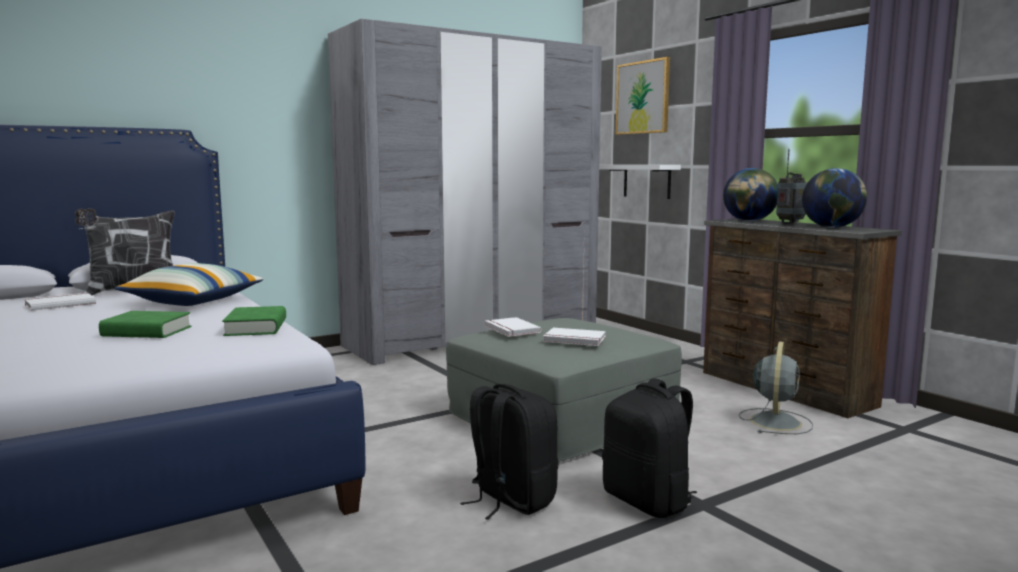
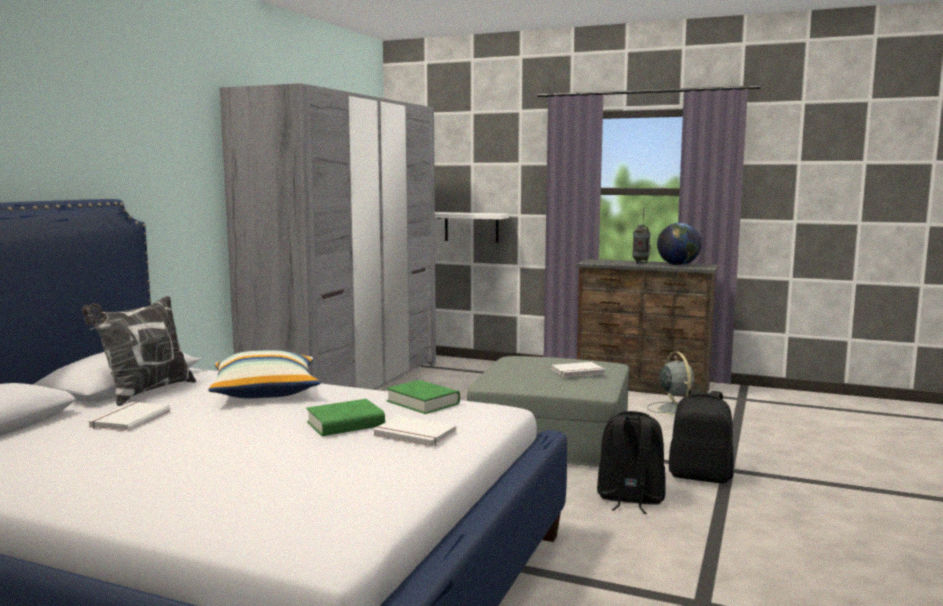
camera: 35 degrees left, 0 degrees up
(510, 329) = (515, 372): white book -> white book (413, 435)
(643, 97) = (464, 153): picture -> none
(749, 221) = (606, 262): globe -> none

